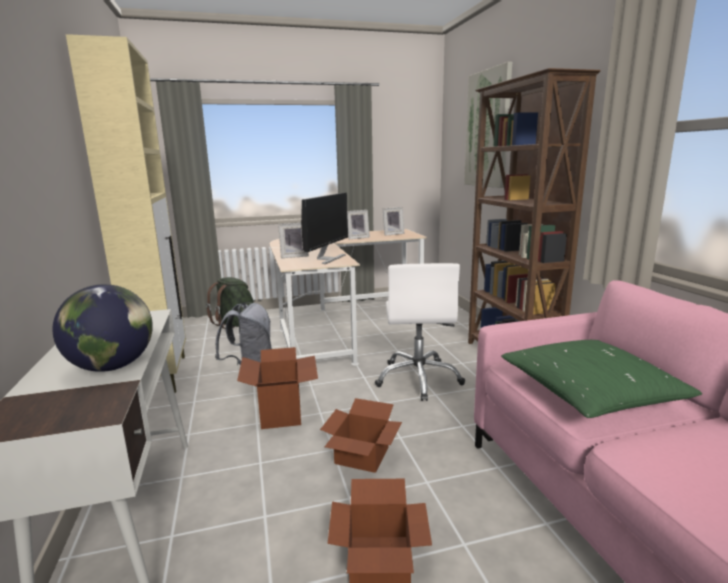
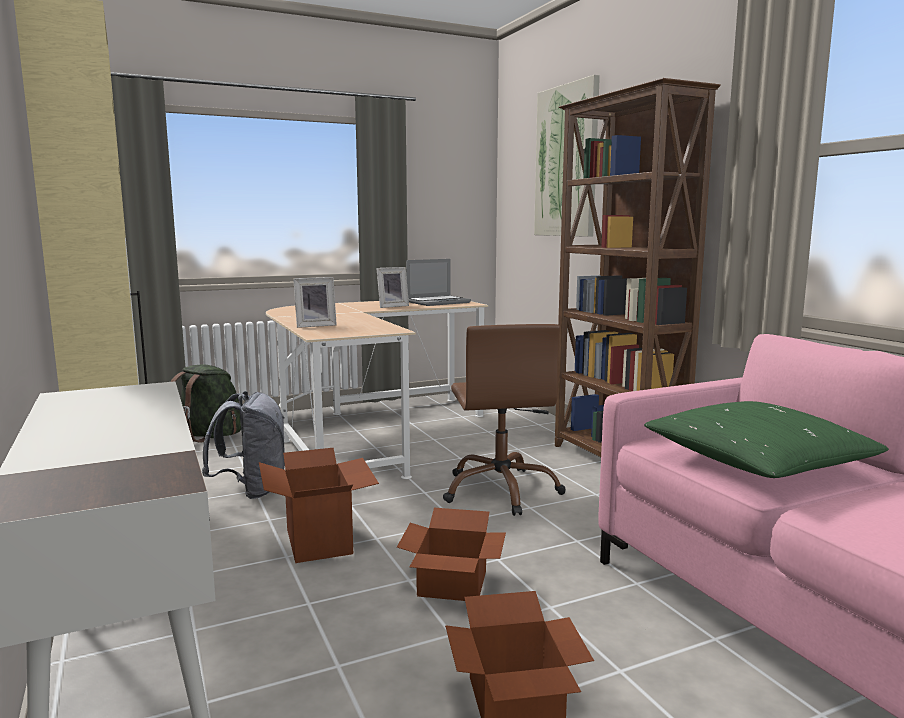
camera: 10 degrees left, 5 degrees down
(113, 367) = (141, 439): globe -> none
(327, 259) = (365, 327): monitor -> none
(392, 234) = (438, 302): picture frame -> laptop
(419, 379) = (501, 490): white office chair -> brown office chair

